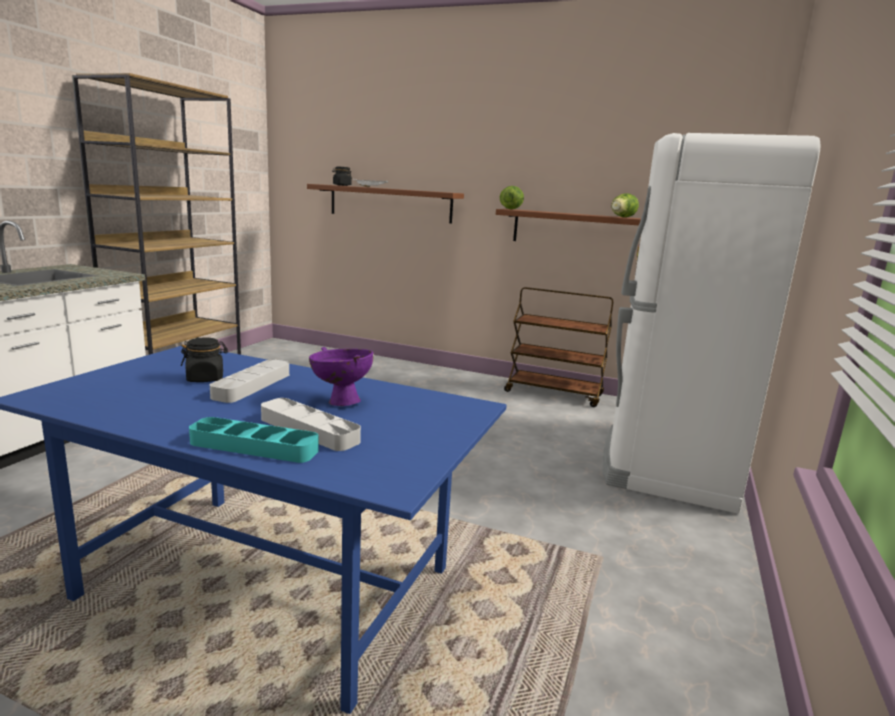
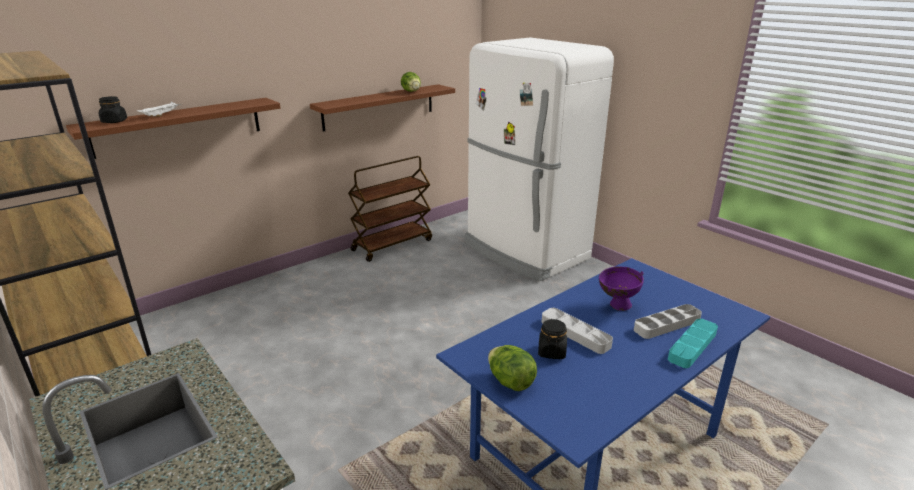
camera: 60 degrees left, 10 degrees up
(511, 209) = (327, 104): lettuce -> lettuce (510, 382)

